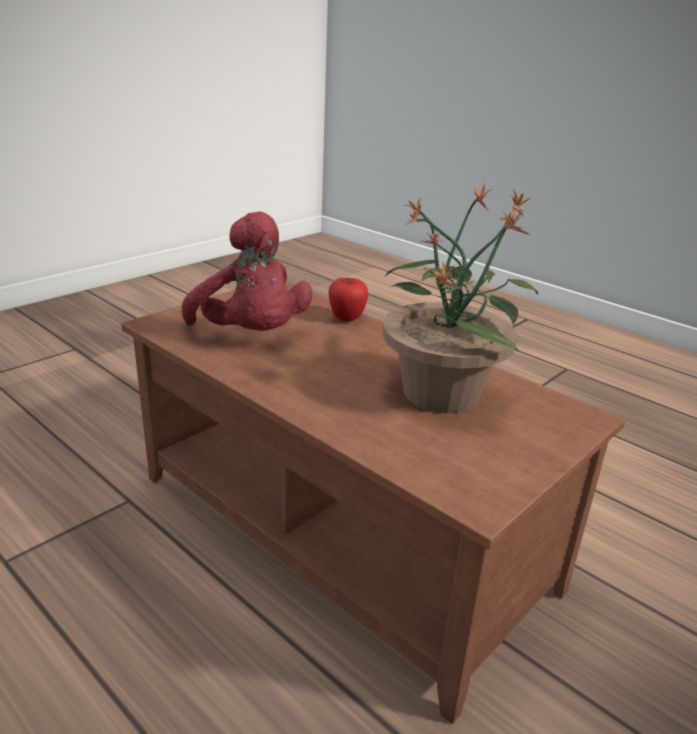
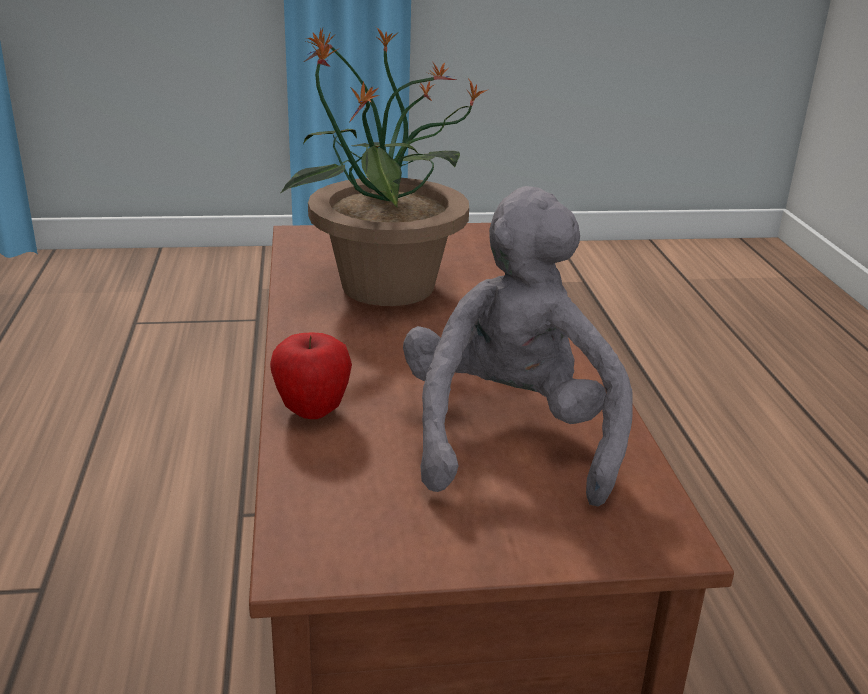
camera: 140 degrees left, 0 degrees up
(251, 335) = (508, 437): red plush toy -> grey plush toy

